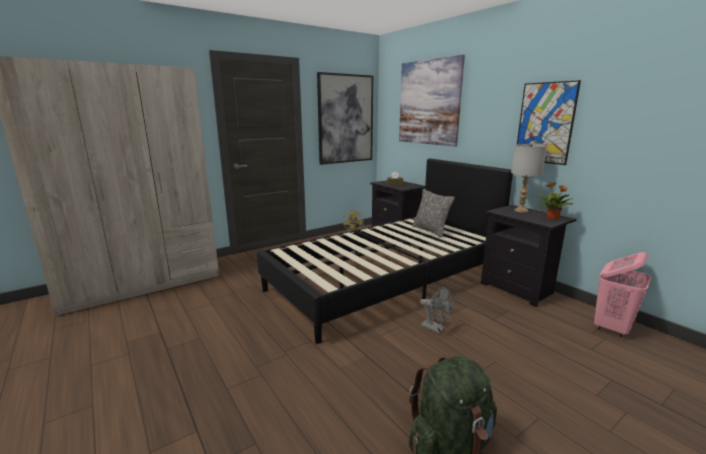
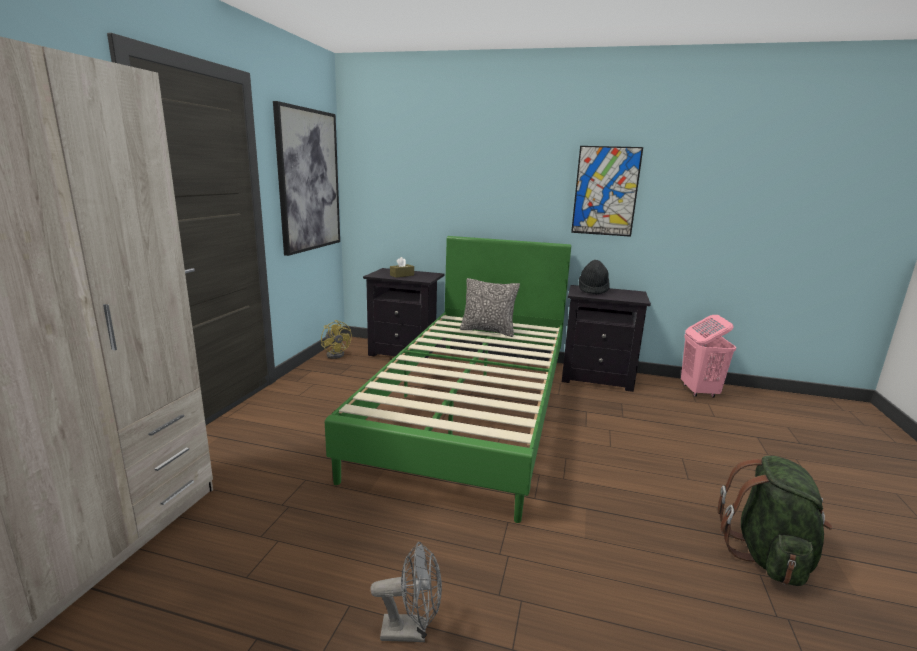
camera: 40 degrees left, 0 degrees up
(386, 280) = (472, 409): black bed -> green bed
(429, 102) = (439, 160): picture -> none
(436, 329) = (598, 447): grey fan -> grey fan (412, 630)
(520, 210) = (593, 290): grey table lamp -> black hat
(552, 218) = (632, 294): potted plant -> none

